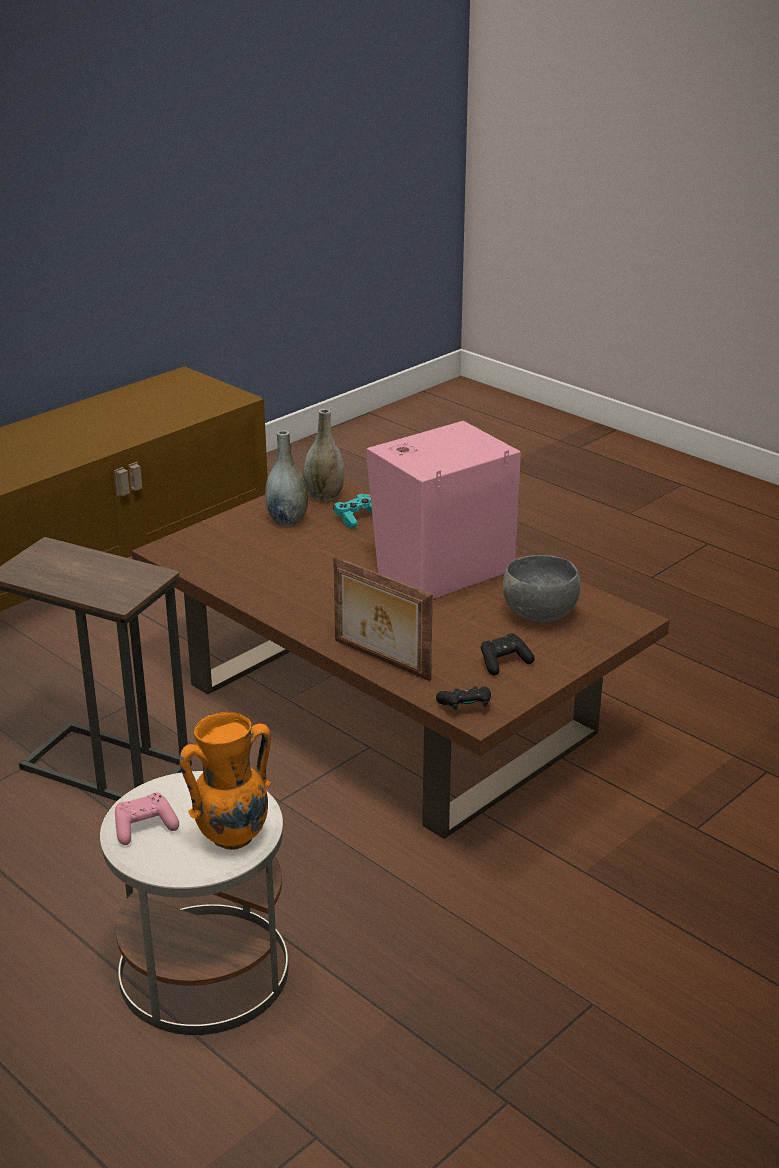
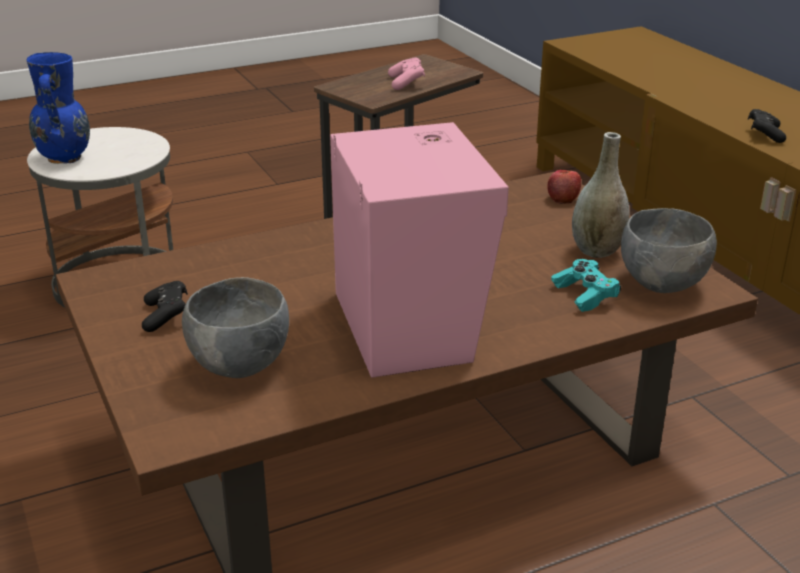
camera: 110 degrees right, 0 degrees up
(145, 827) = (113, 136): pink game controller -> pink game controller (406, 83)
(197, 542) = (563, 198): none -> apple
(231, 837) = (65, 158): orange vase -> blue vase
(324, 496) = (663, 284): grey vase -> grey bowl
(380, 660) = (240, 251): picture frame -> none
(465, 707) = (113, 277): black game controller -> black game controller (764, 134)

